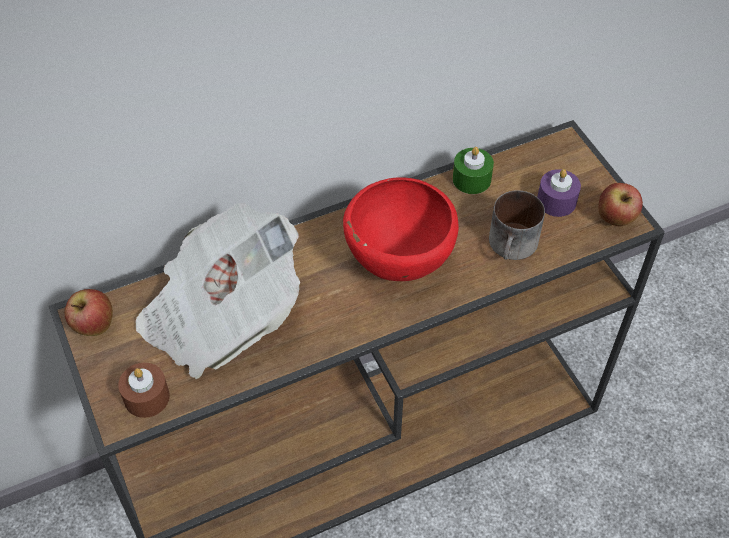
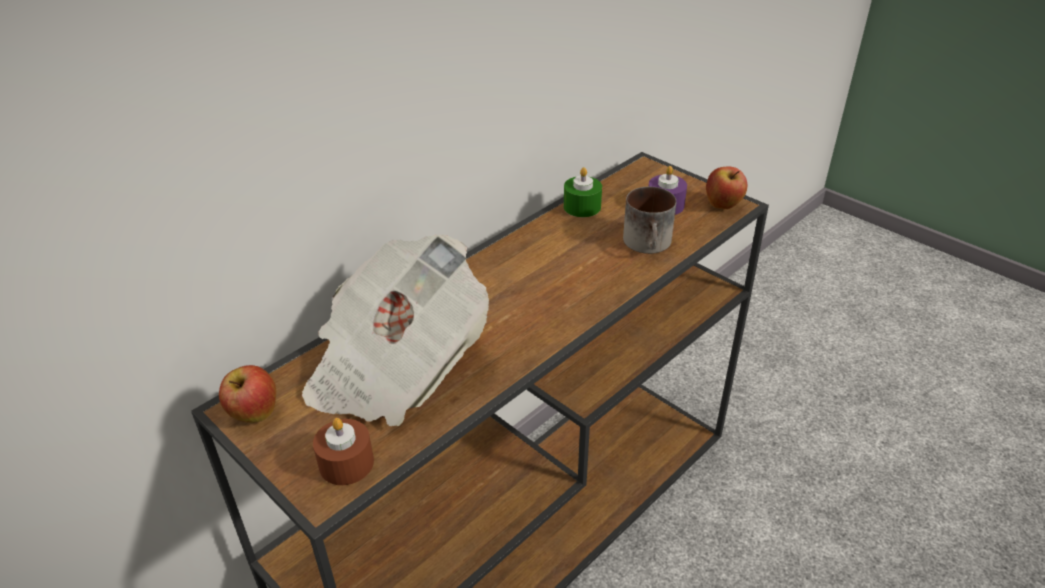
camera: 20 degrees left, 15 degrees down
(397, 263) = (552, 281): red bowl -> none

